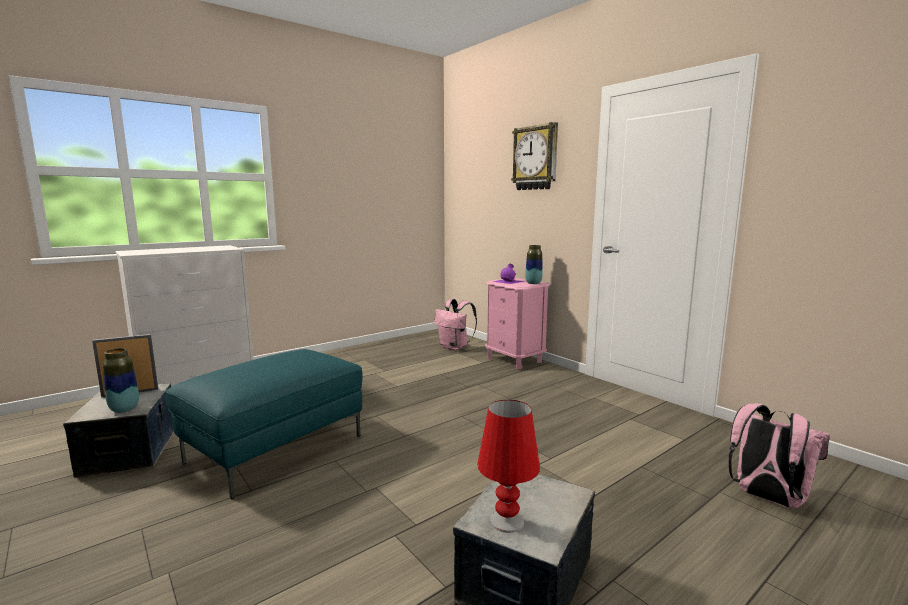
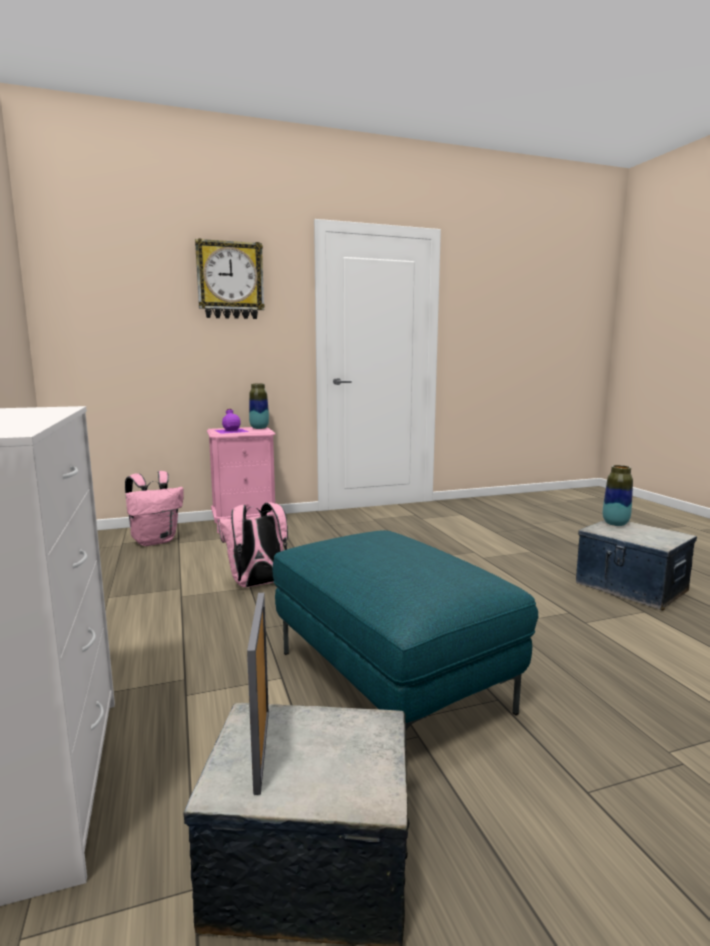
camera: 70 degrees left, 0 degrees up
(124, 409) = (366, 740): vase -> vase (615, 524)
(506, 521) = (657, 538): red table lamp -> none
(766, 498) = (538, 517): pink backpack -> pink backpack (257, 584)

